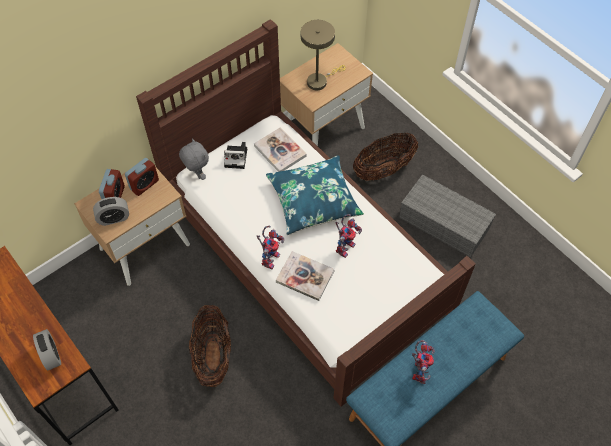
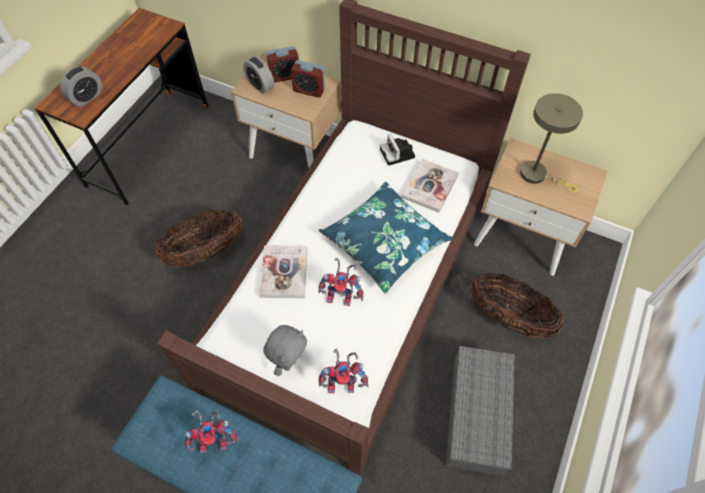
camera: 65 degrees right, 0 degrees up
(197, 174) = (359, 132): grey plush toy -> grey plush toy (289, 361)
(270, 257) = (292, 231): toy robot -> toy robot (343, 382)

